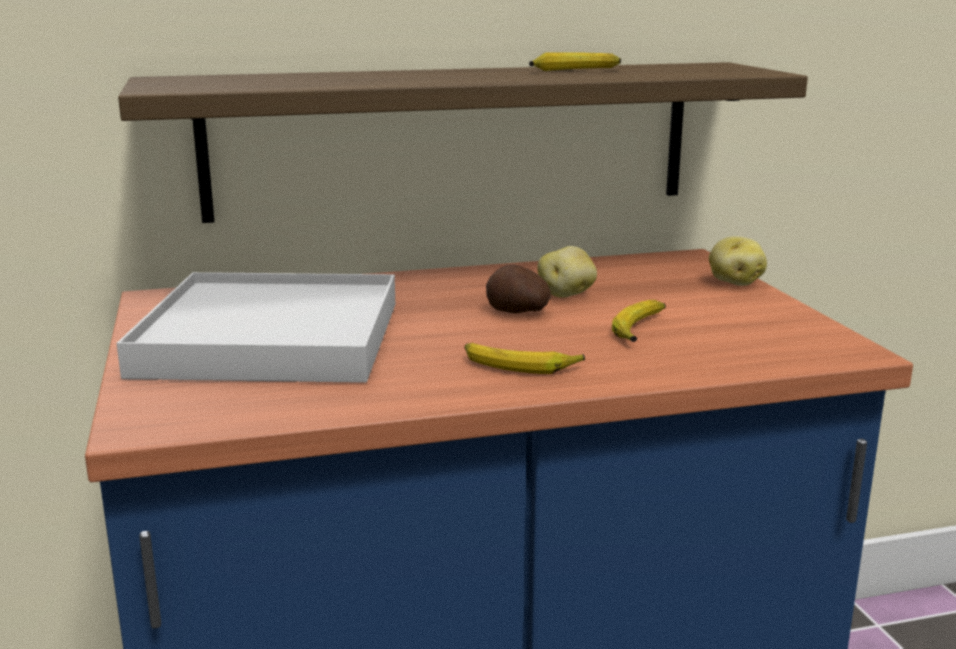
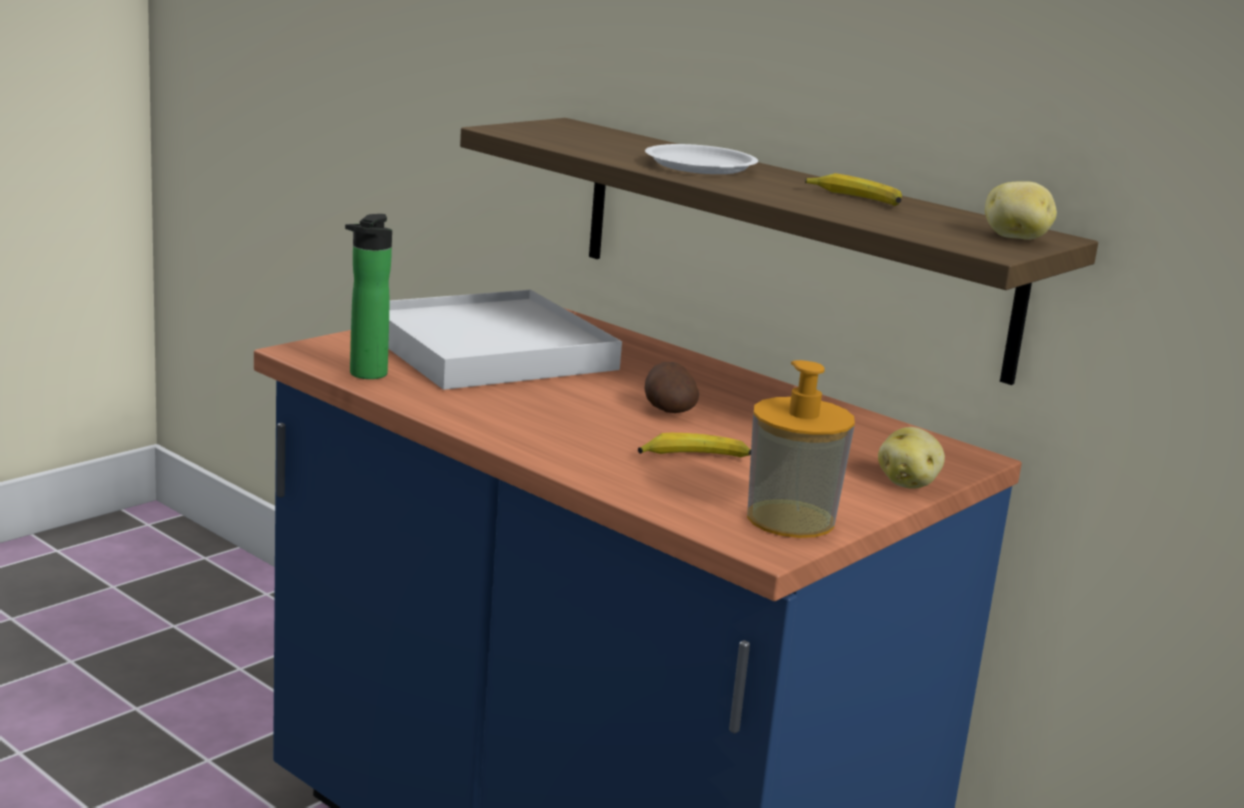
camera: 55 degrees right, 0 degrees up
(273, 410) = (365, 375): none -> bottle
(414, 77) = (699, 166): none -> white plate
(520, 365) = (542, 428): banana -> none
(567, 295) = (745, 421): potato -> potato (1016, 238)
(796, 331) = (790, 519): none -> soap dispenser

